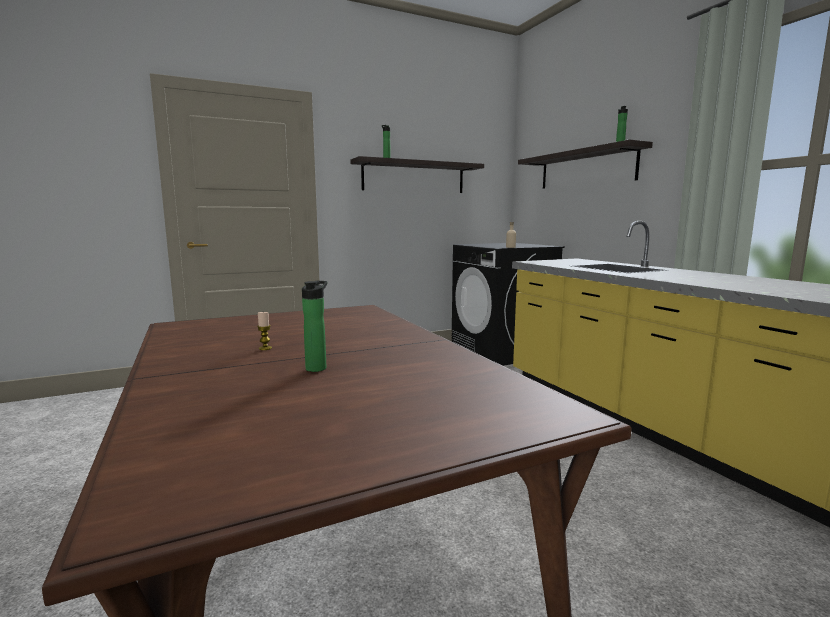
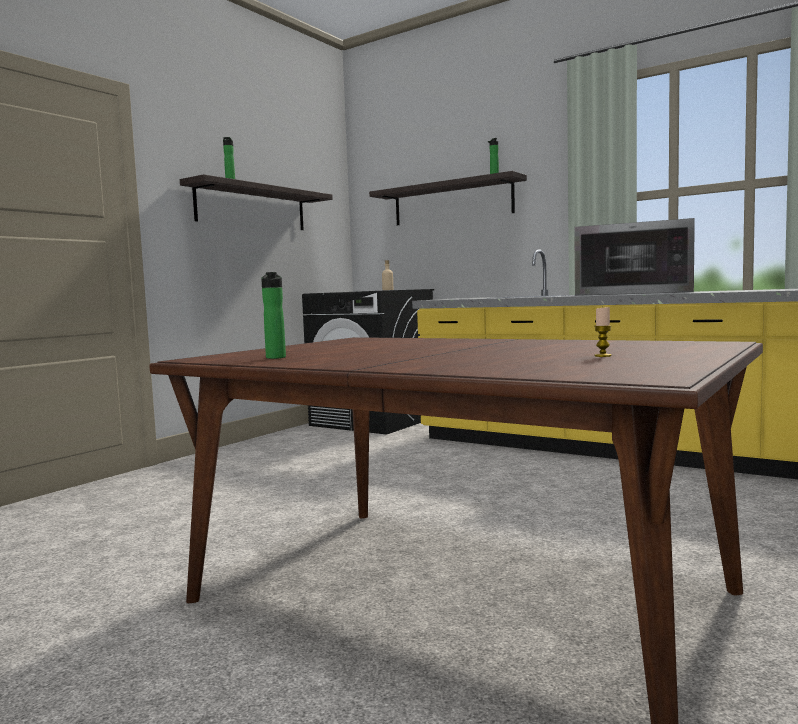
camera: 30 degrees left, 5 degrees down
(265, 348) = (388, 353): candle -> candle (602, 356)
(317, 367) = (487, 352): bottle -> bottle (275, 357)
(724, 278) = (635, 293): none -> microwave

